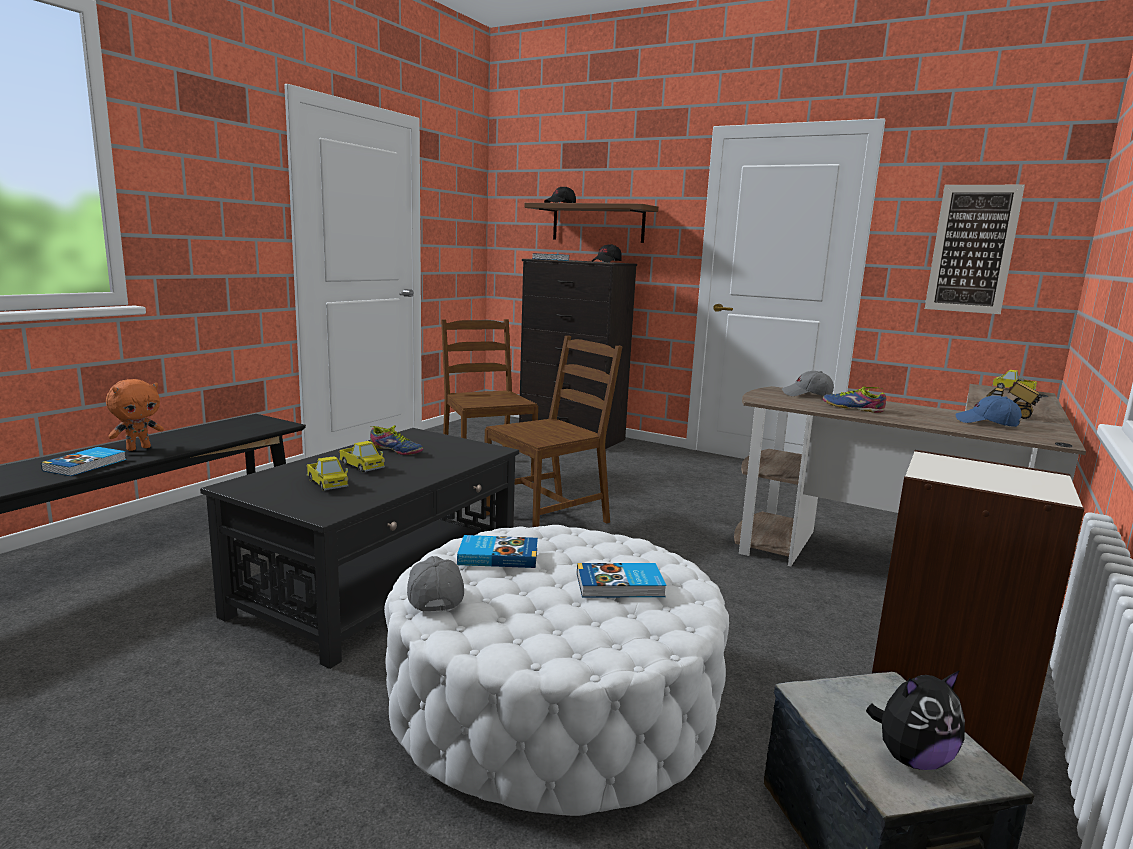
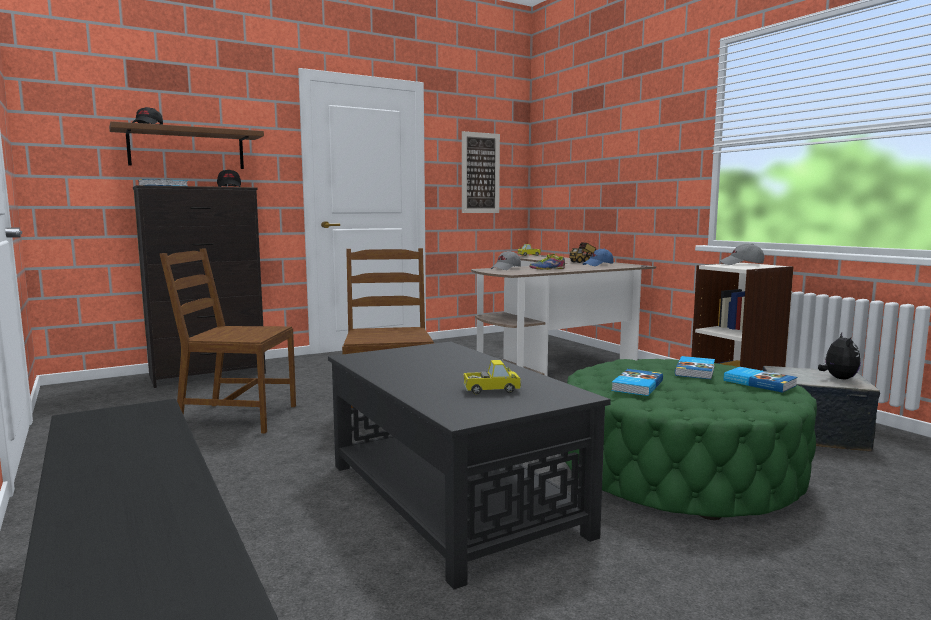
camera: 60 degrees left, 5 degrees down
(86, 465) = (163, 515): book -> book (759, 383)
(138, 448) = (121, 481): orange plush toy -> none
(361, 467) = (447, 378): toy truck -> none
(395, 450) = (406, 366): shoe -> none
(433, 595) = (699, 406): grey cap -> grey cap (741, 264)
(554, 701) = (679, 470): white ottoman -> green ottoman

